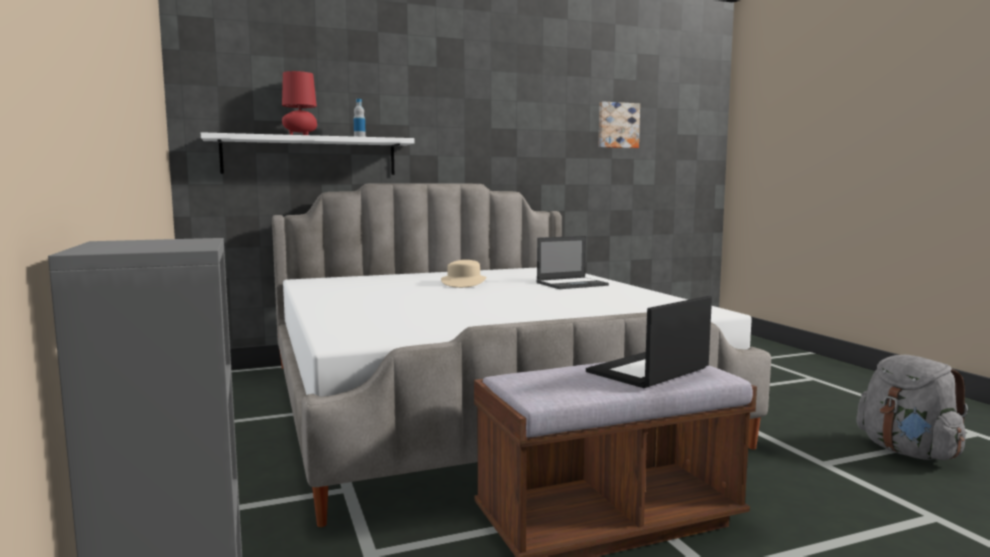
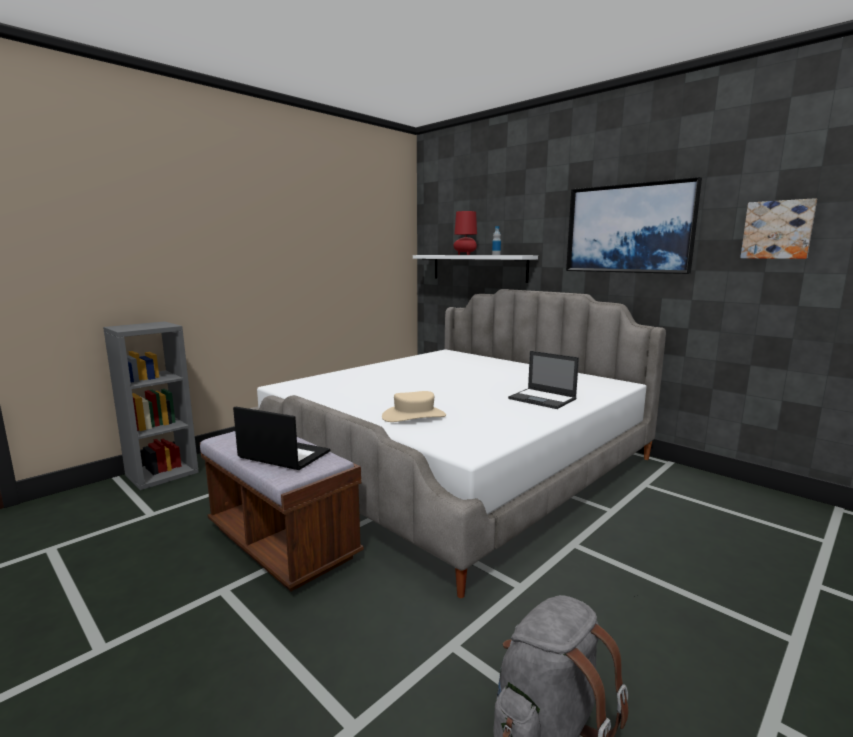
camera: 65 degrees right, 5 degrees up
(464, 283) = (492, 376): beige hat -> beige hat (414, 416)
(508, 116) = (628, 229): none -> picture

